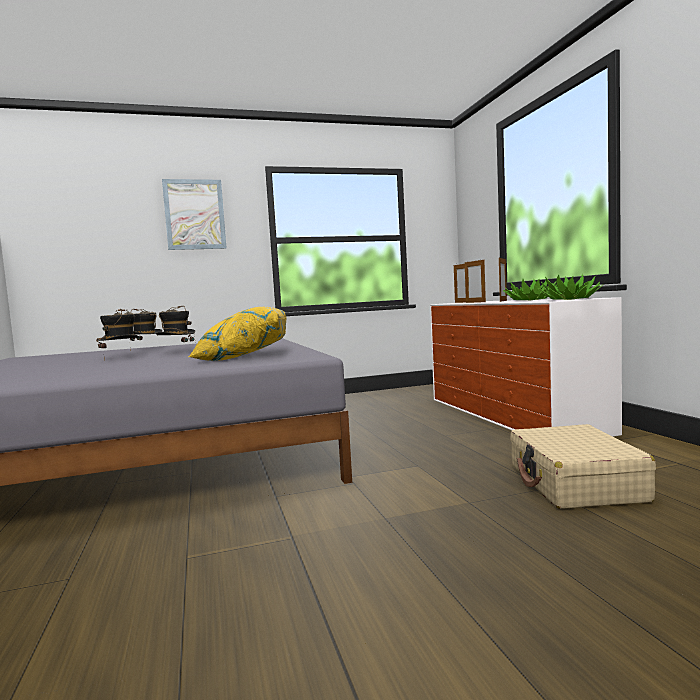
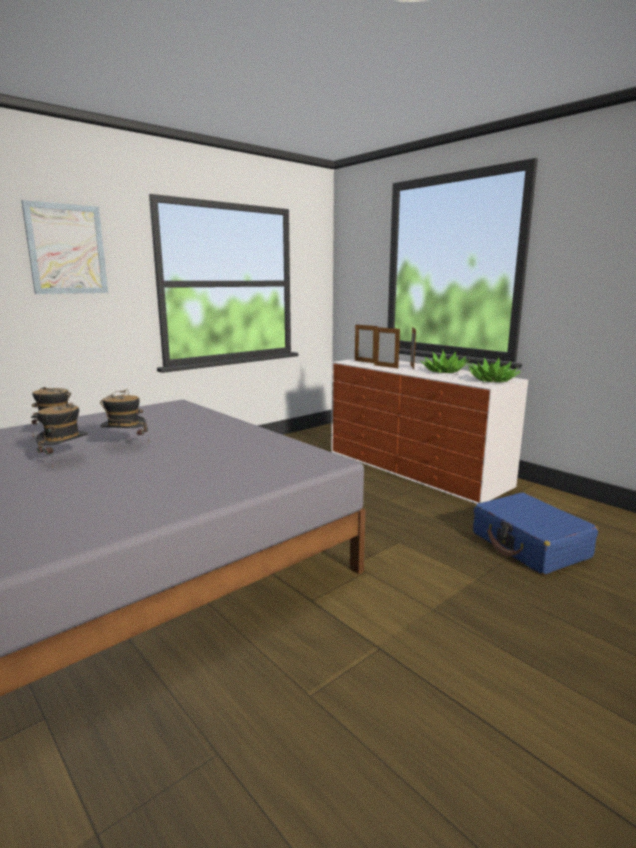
camera: 25 degrees left, 10 degrees up
(243, 356) = (241, 457): yellow pillow -> none
(575, 483) = (530, 545): beige suitcase -> blue suitcase

